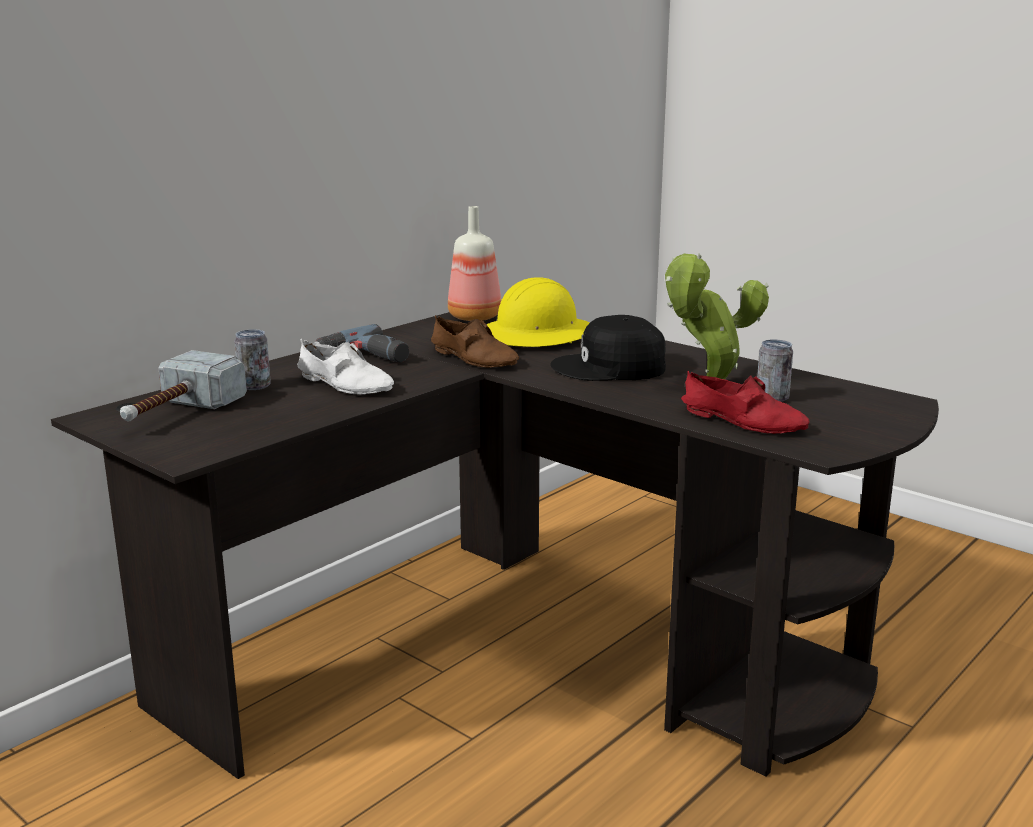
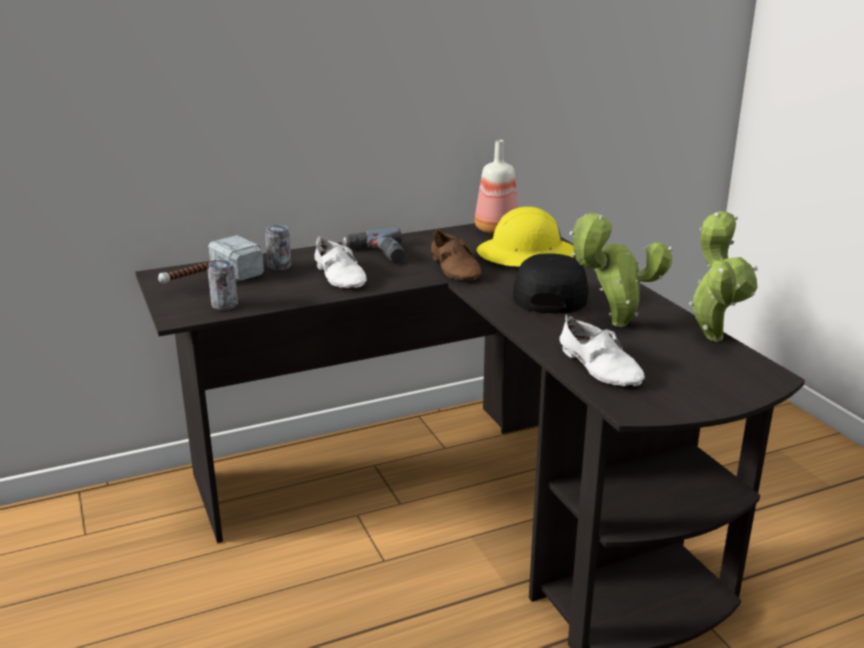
camera: 25 degrees right, 5 degrees up
(610, 368) = (549, 295): black cap -> black cap turned 75 degrees clockwise
(744, 420) = (601, 365): red shoe -> white shoe
(772, 397) = (651, 348): can -> can (224, 306)
(812, 377) = (712, 335): none -> potted plant

